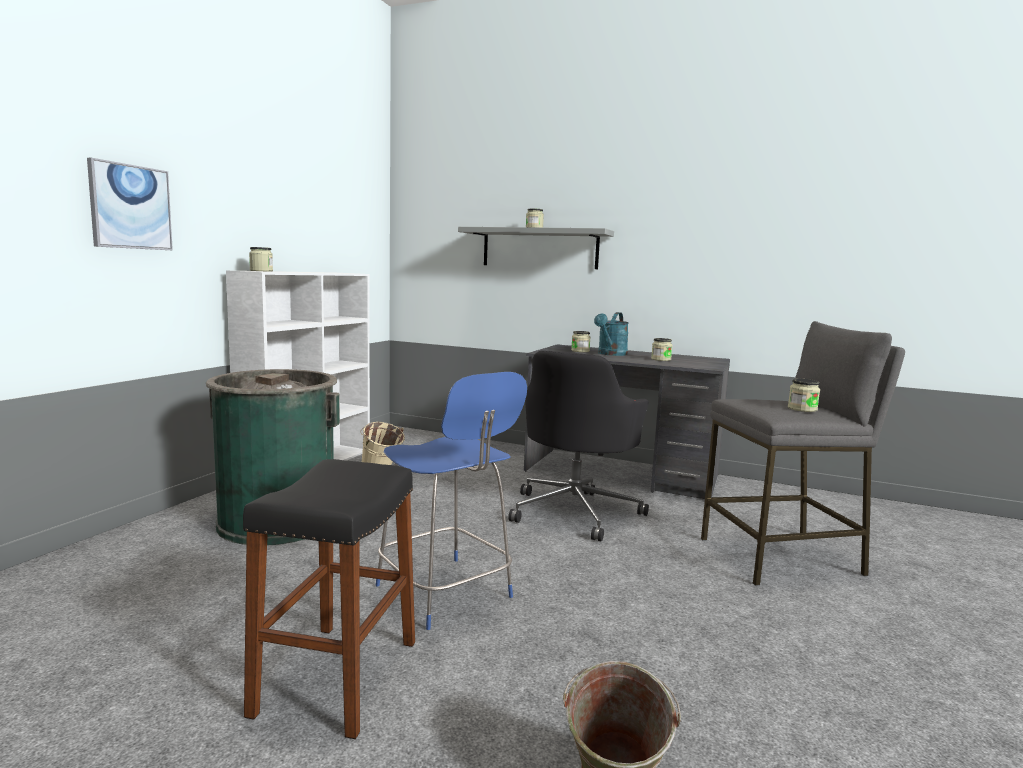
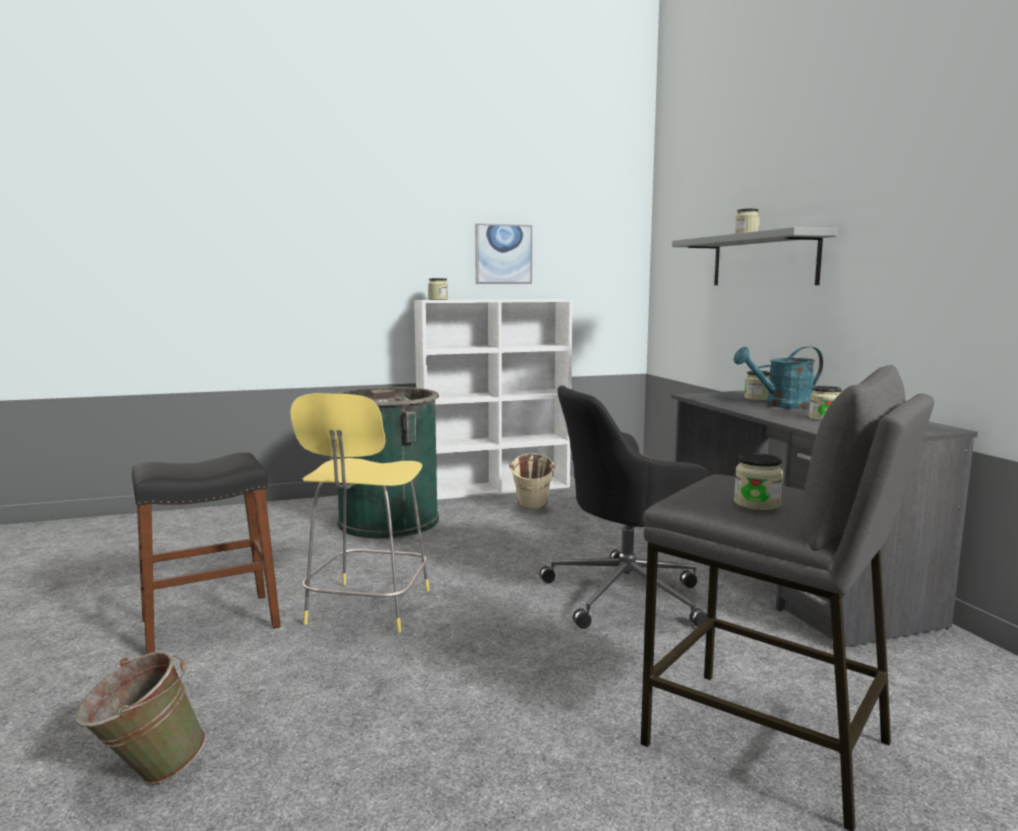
camera: 50 degrees right, 0 degrees up
(130, 207) = (328, 253): picture -> picture (503, 254)
(446, 593) = (367, 608): blue stool -> yellow stool

